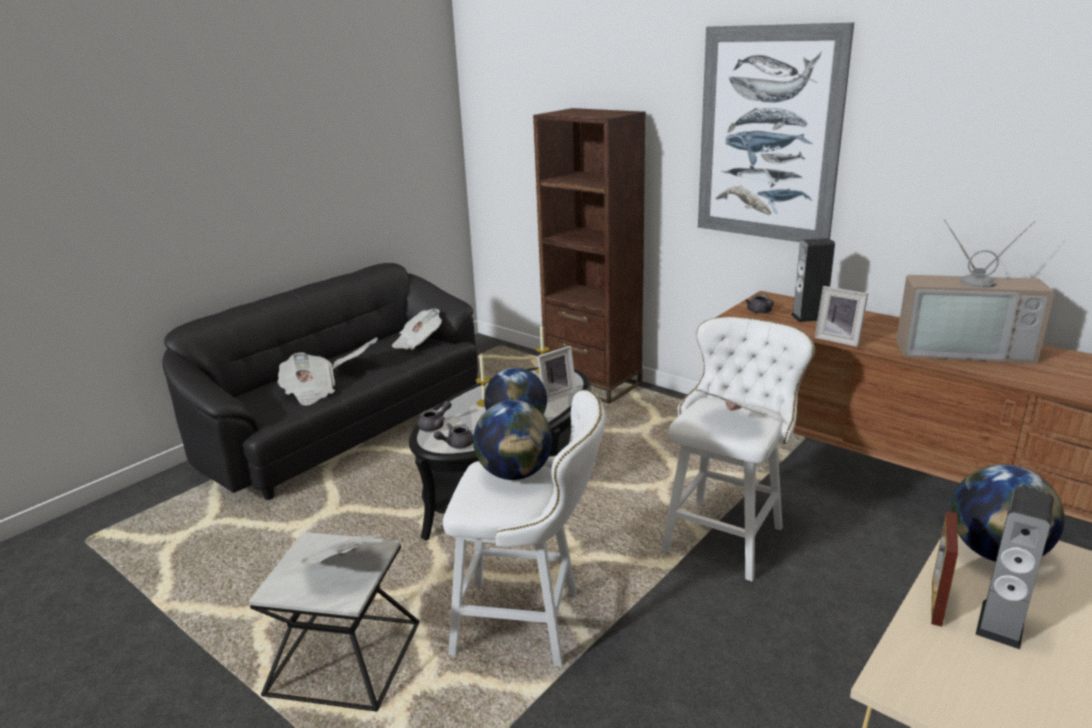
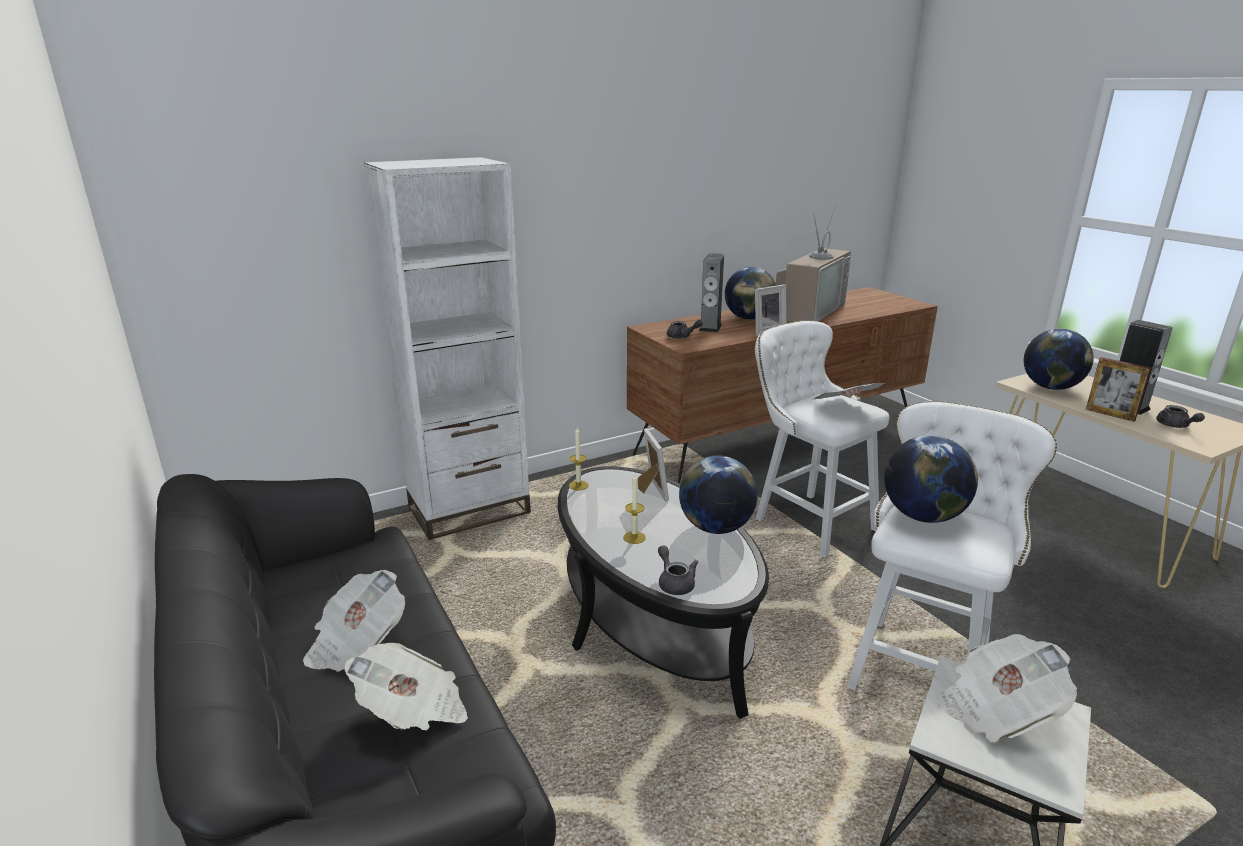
camera: 70 degrees left, 0 degrees up
(418, 342) = (337, 566): newspaper -> none
(456, 444) = (736, 575): grey teapot -> grey teapot (1175, 426)
(592, 384) = (469, 510): brown bookcase -> white bookcase
(768, 135) = (616, 170): picture -> none
(872, 327) = (749, 318): none -> globe

